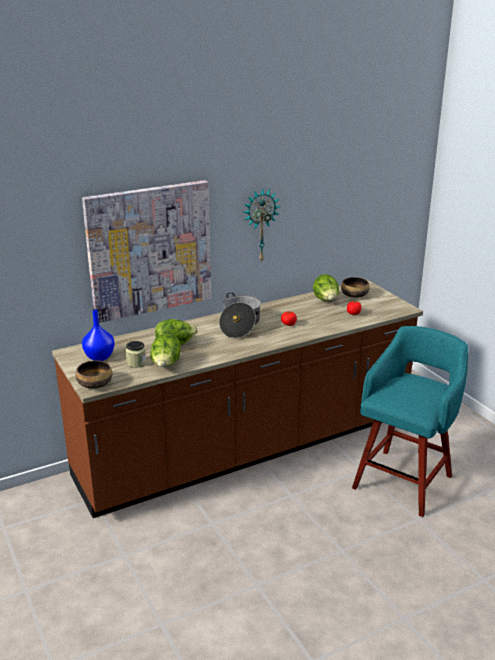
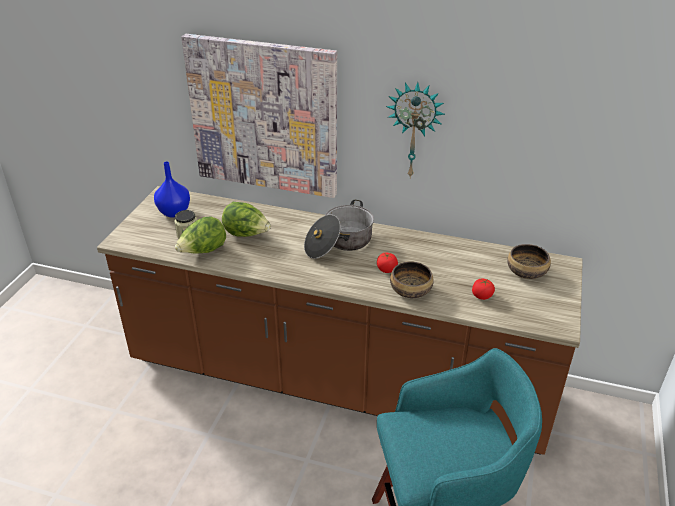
camera: 45 degrees right, 10 degrees up
(95, 383) = (127, 237): bowl -> bowl (411, 290)
(326, 301) = (479, 261): lettuce -> none

